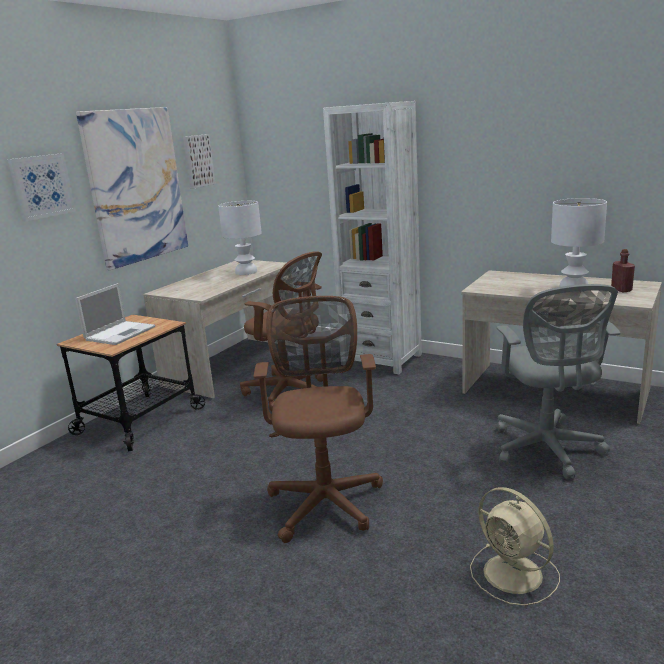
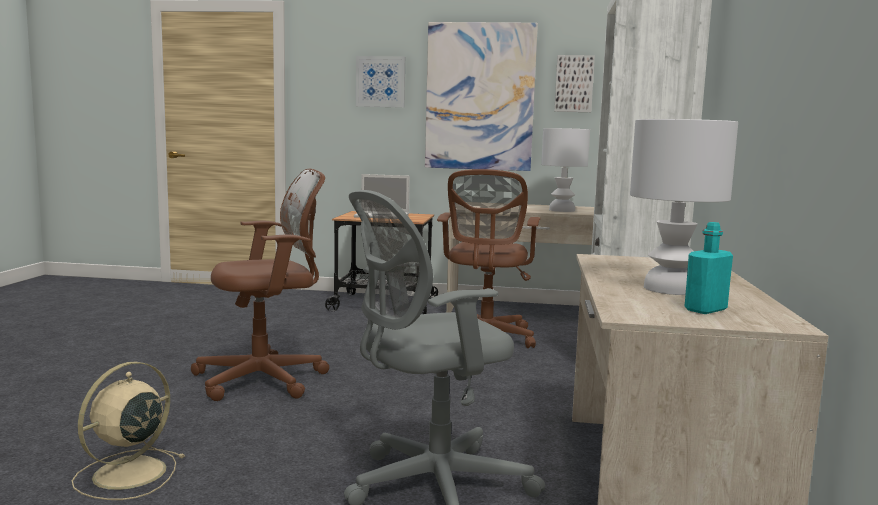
camera: 65 degrees right, 10 degrees down
(621, 290) = (705, 309): red bottle -> turquoise bottle

